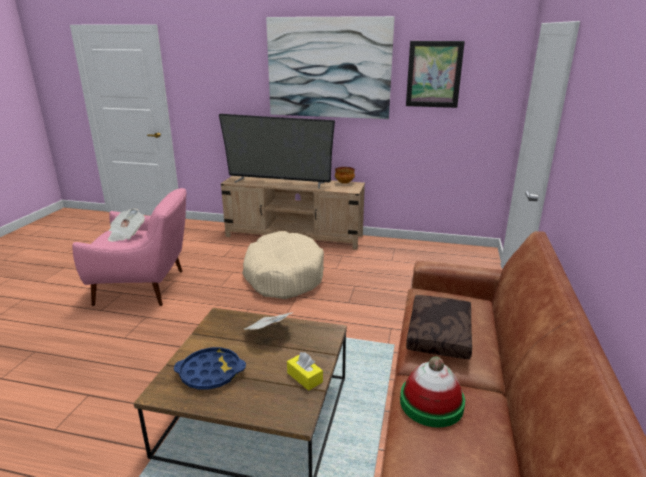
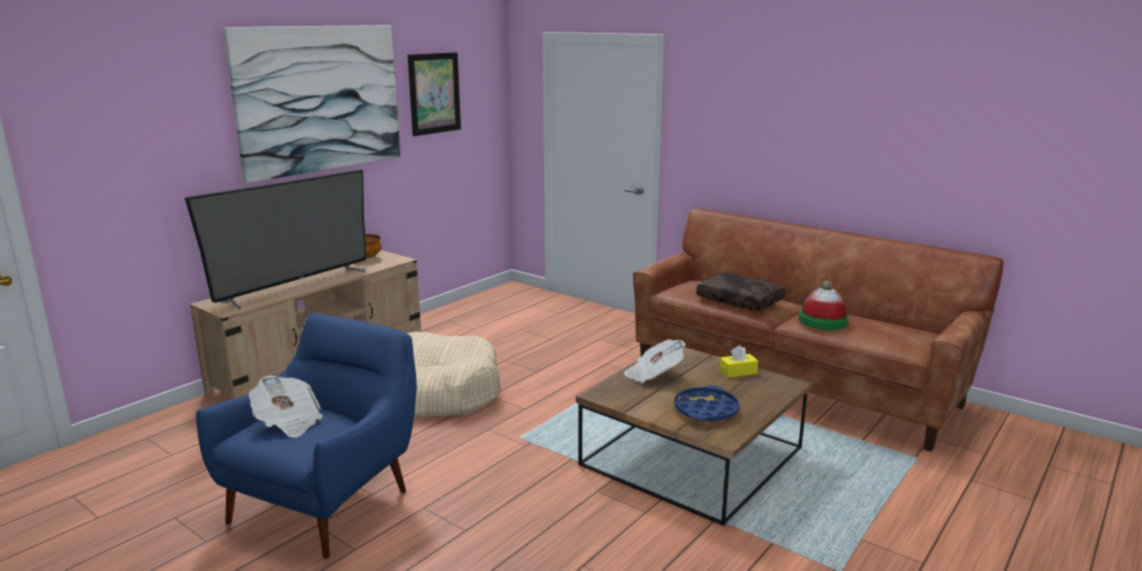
camera: 65 degrees left, 5 degrees down
(145, 287) = (325, 502): pink armchair -> blue armchair

